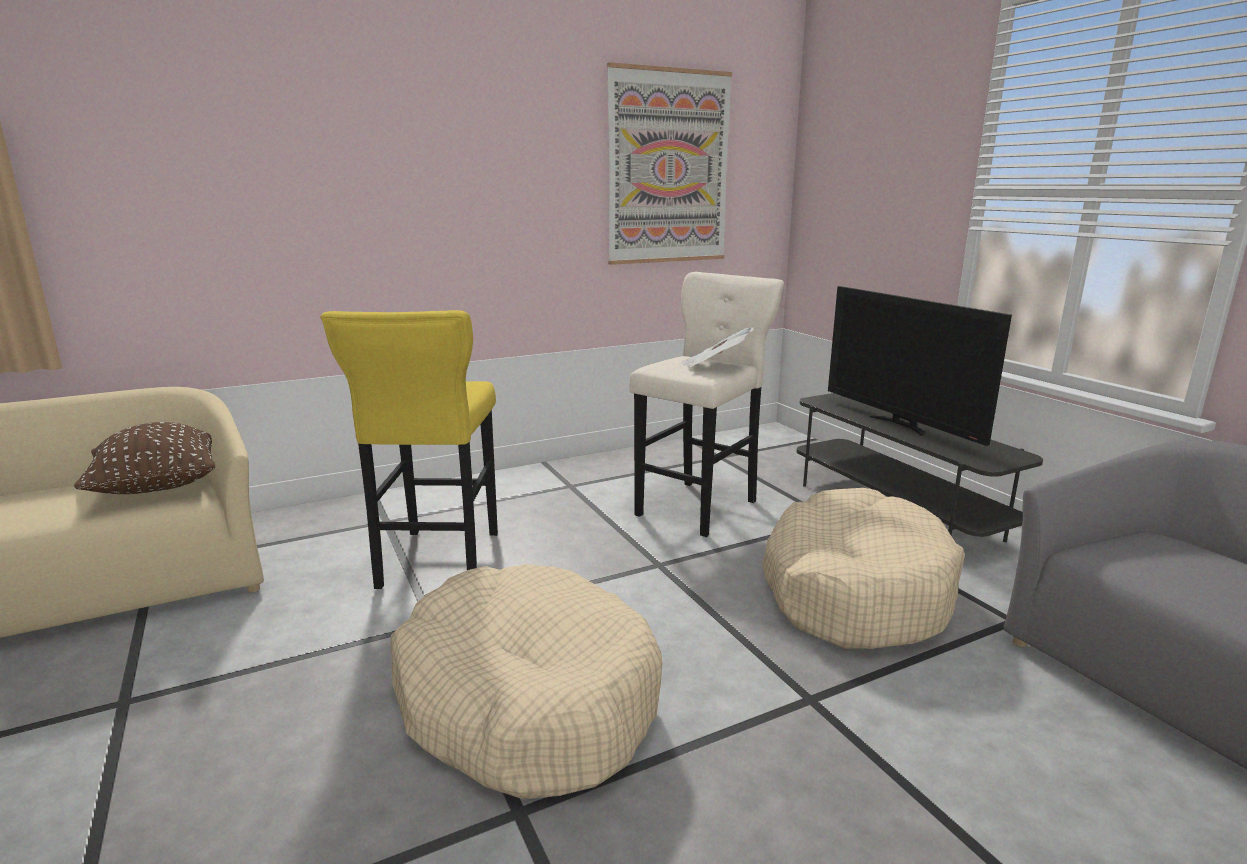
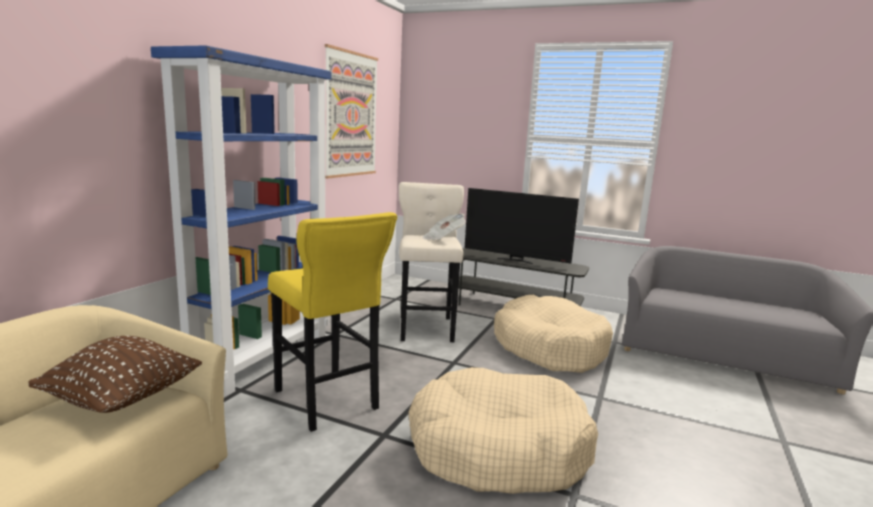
camera: 40 degrees left, 5 degrees down
(455, 493) = (262, 358): none -> blue bookcase

